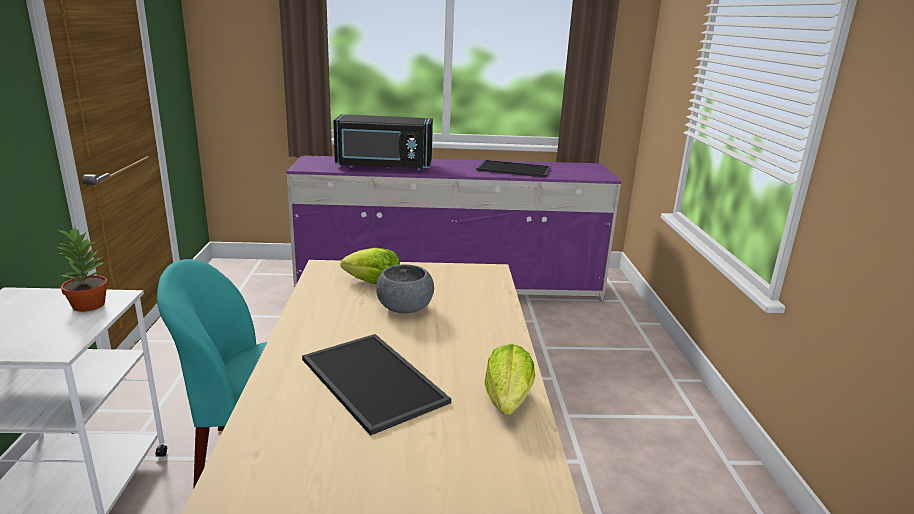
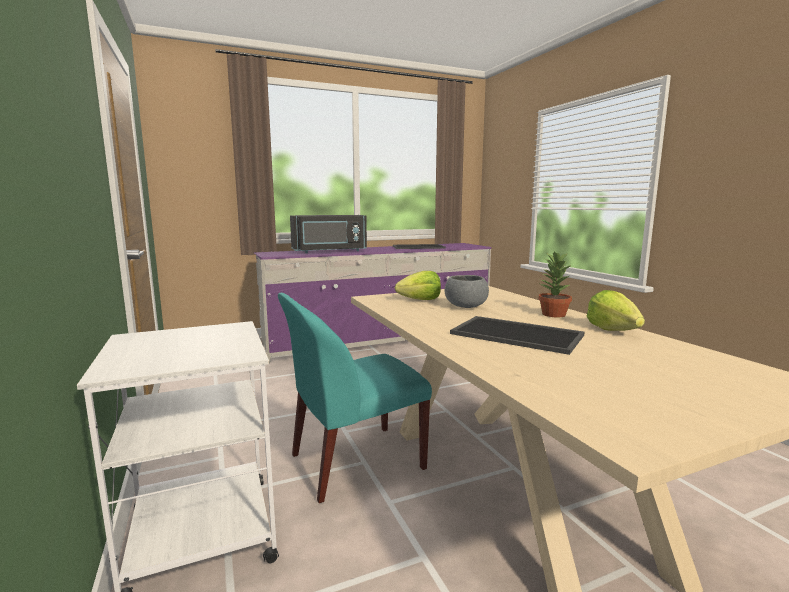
camera: 20 degrees left, 10 degrees down
(88, 305) = (220, 332): potted plant -> potted plant (553, 314)

